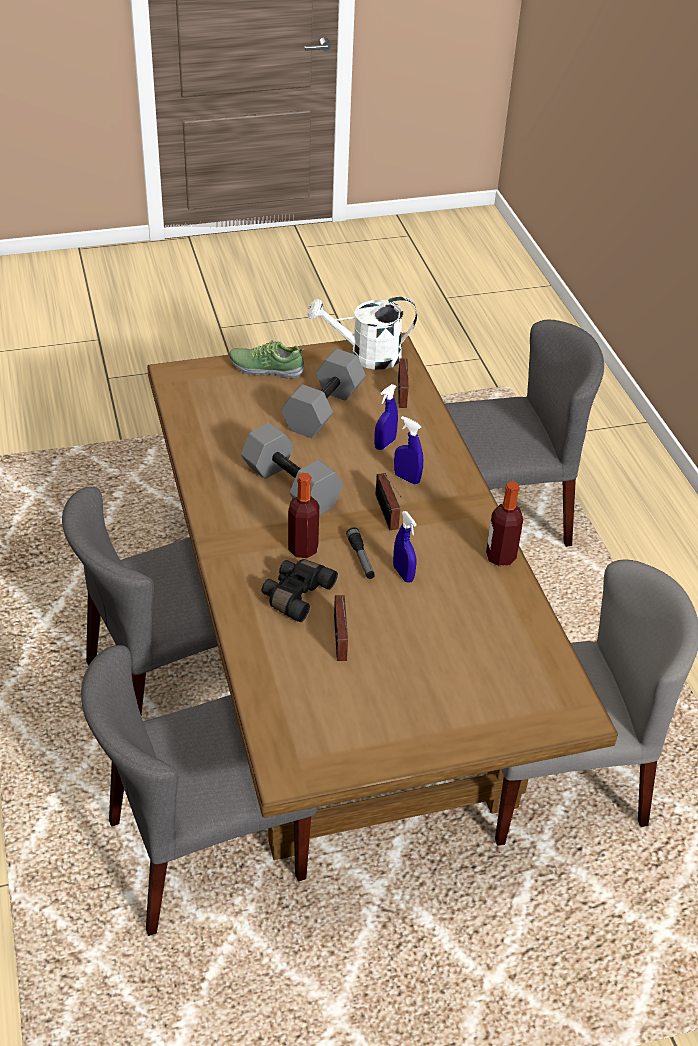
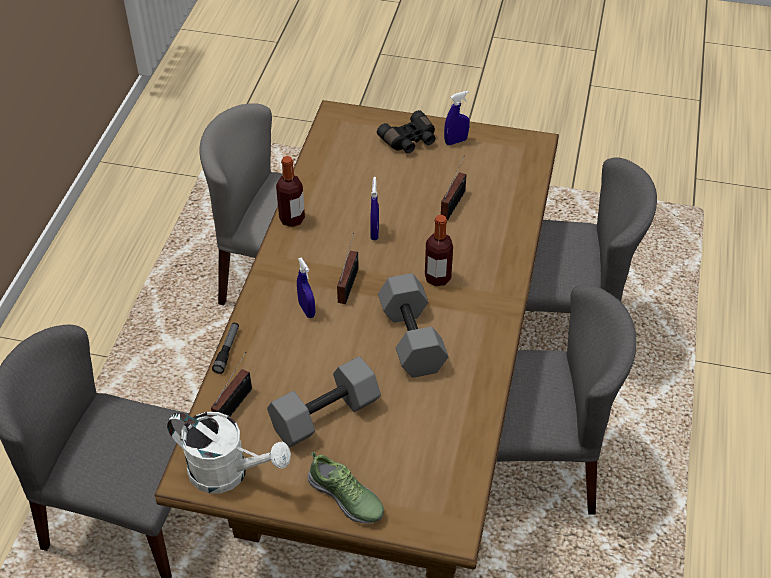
camera: 150 degrees left, 5 degrees up
(295, 594) = (465, 245): black binoculars -> black binoculars (410, 141)
(361, 558) = (397, 255): flashlight -> flashlight (227, 350)
(385, 444) = (297, 352): blue spray bottle -> blue spray bottle (456, 141)

